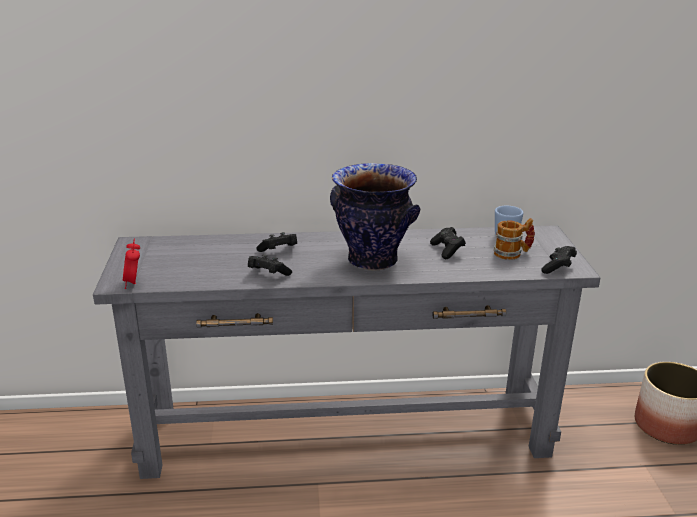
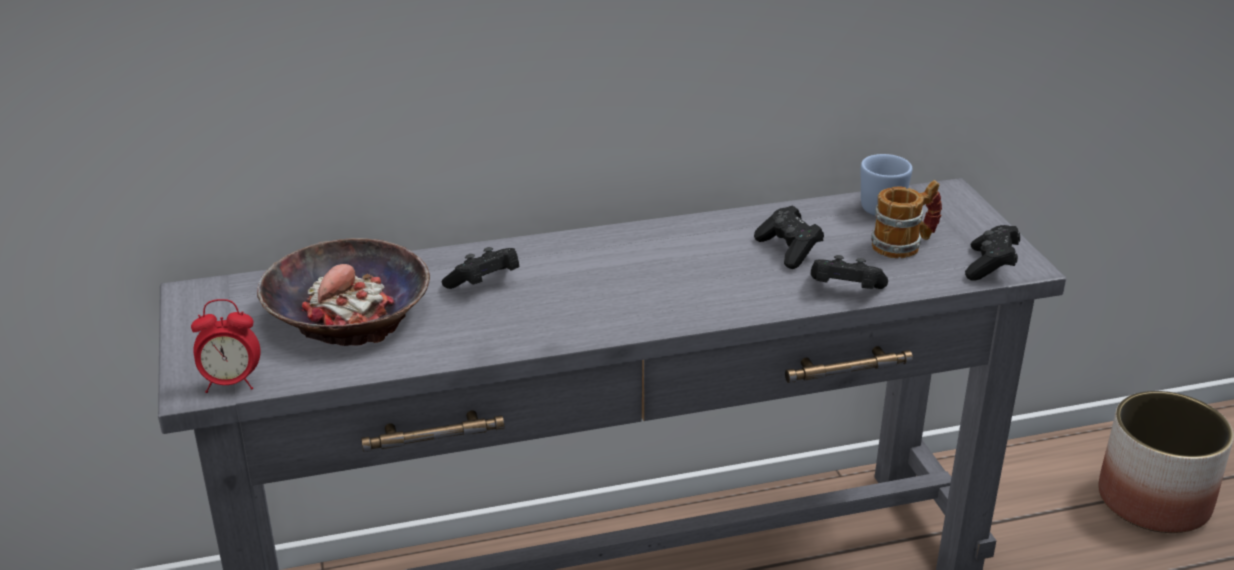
camera: 10 degrees left, 5 degrees up
(133, 283) = (231, 383): alarm clock -> alarm clock turned 75 degrees counterclockwise
(204, 258) = (348, 313): none -> bowl
(268, 274) = (481, 336): black game controller -> black game controller (845, 290)
(373, 260) = (664, 285): vase -> none

